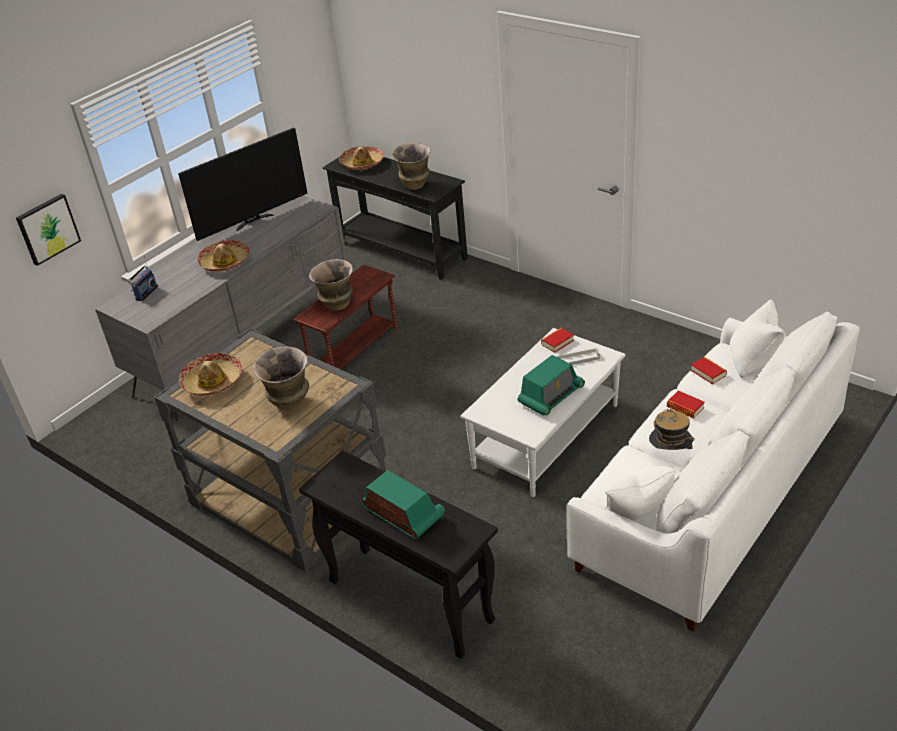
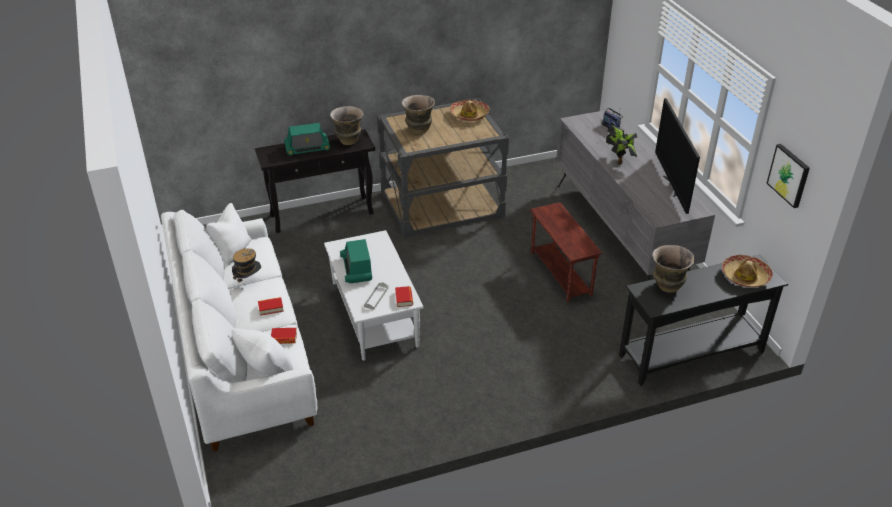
camera: 120 degrees right, 0 degrees up
(47, 228) = (631, 47): picture -> picture (789, 175)
(225, 262) = (620, 160): hat -> potted plant
(337, 305) = (555, 222): vase -> vase (348, 141)

